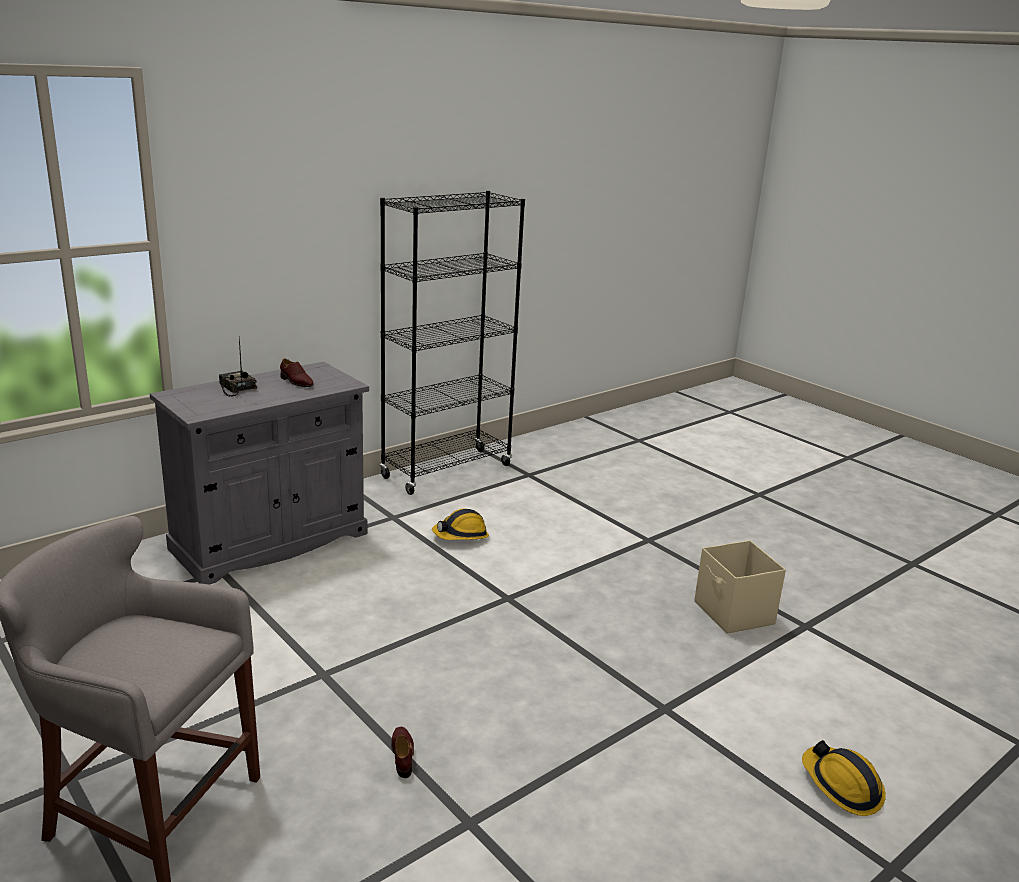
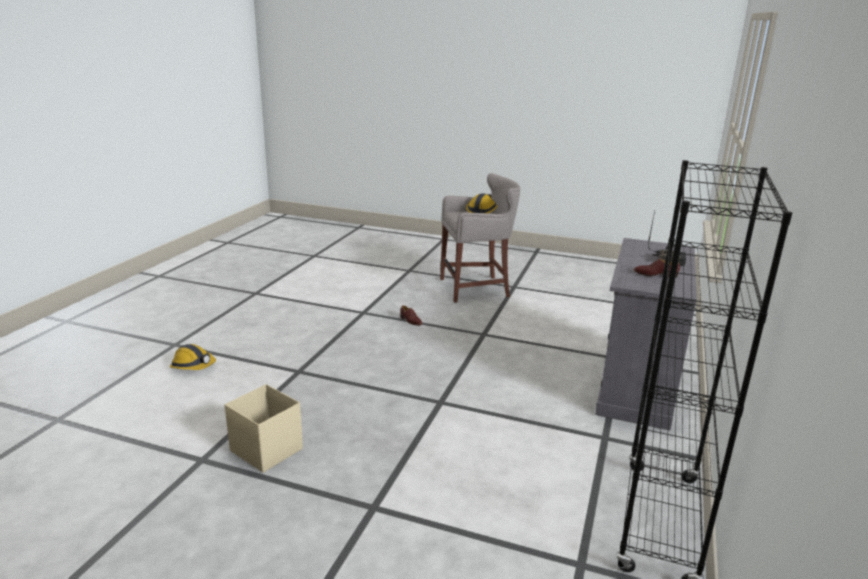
camera: 150 degrees right, 0 degrees up
(461, 536) = (532, 441): hard hat -> hard hat (482, 210)

